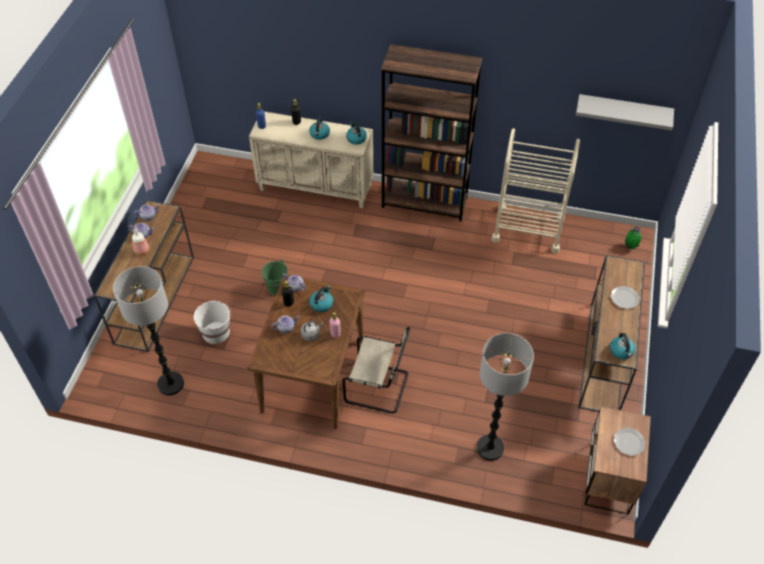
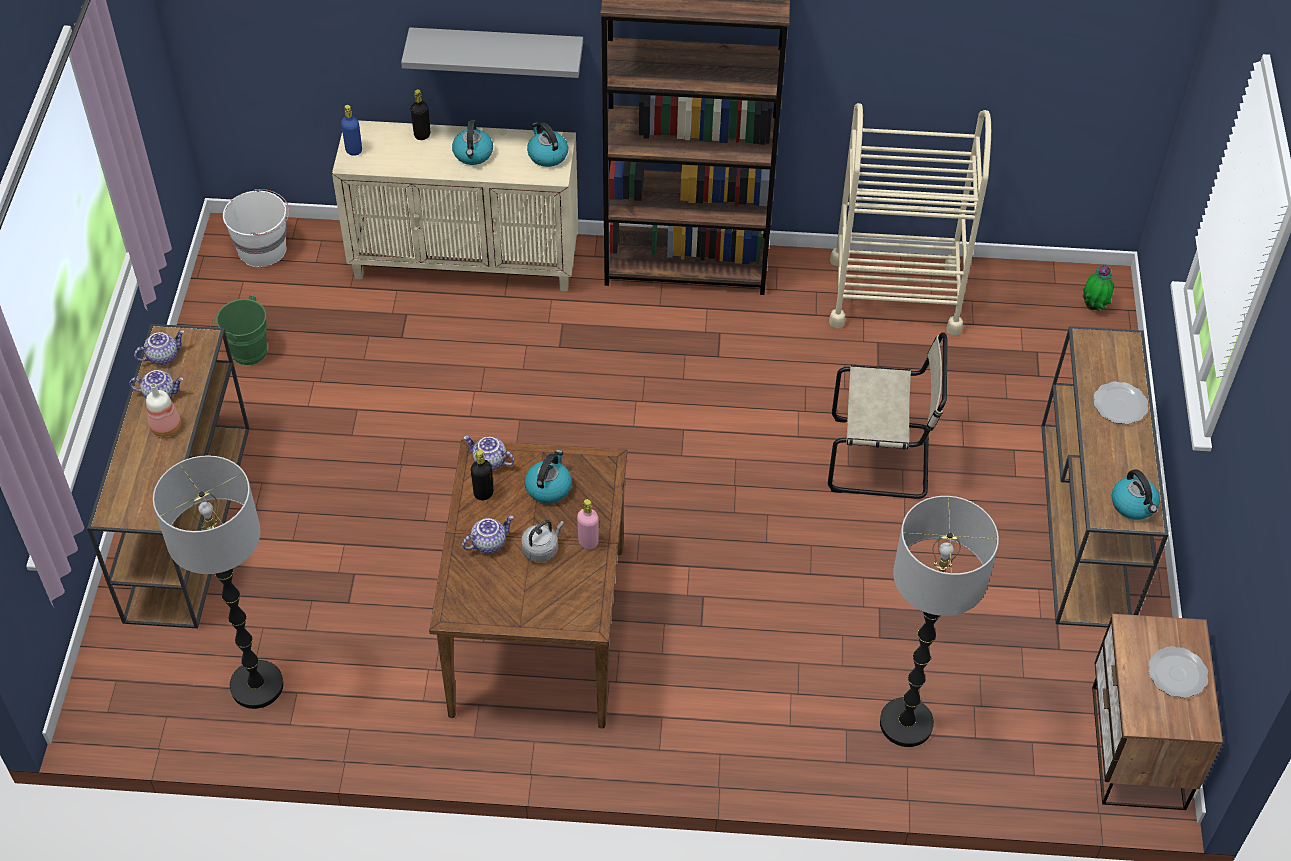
camera: 10 degrees left, 0 degrees up
(216, 332) = (327, 571): white bucket -> white bucket (263, 249)
(275, 287) = (426, 468): green bucket -> green bucket (245, 351)
(379, 387) = (672, 637): beige chair -> beige chair (883, 459)
(623, 111) = (1065, 48): grey shelf -> grey shelf (497, 50)

